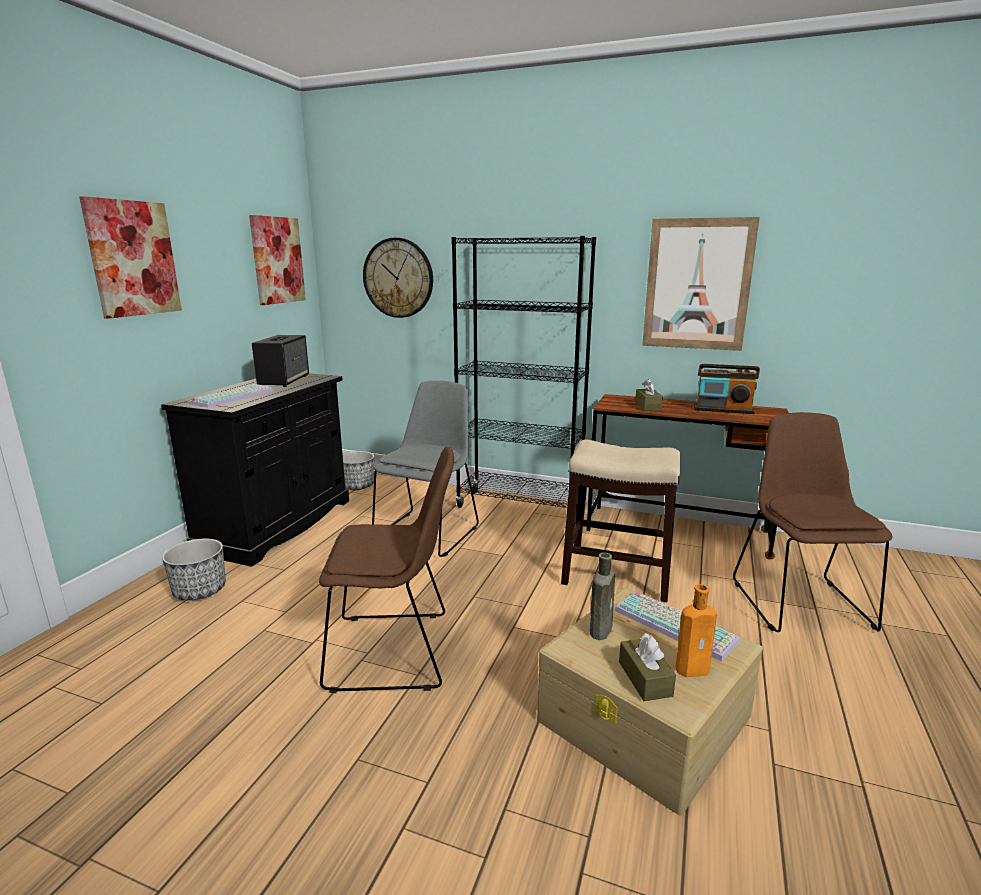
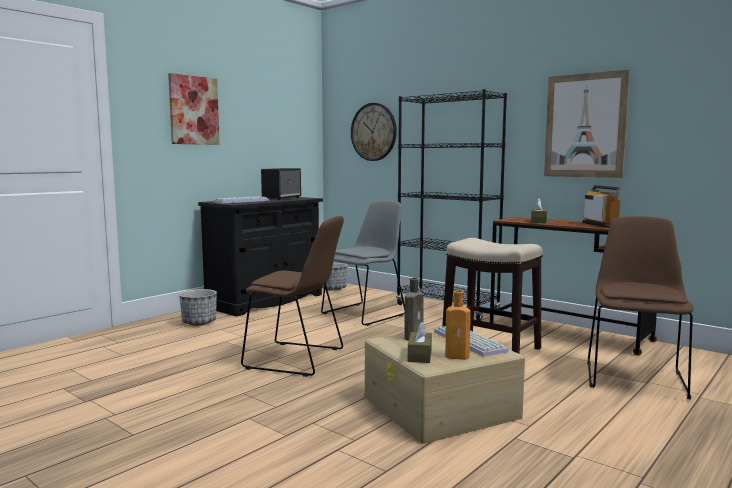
camera: 20 degrees right, 10 degrees down
(277, 260) = (292, 119): picture -> none
(723, 410) = (601, 225): radio -> radio turned 135 degrees counterclockwise

